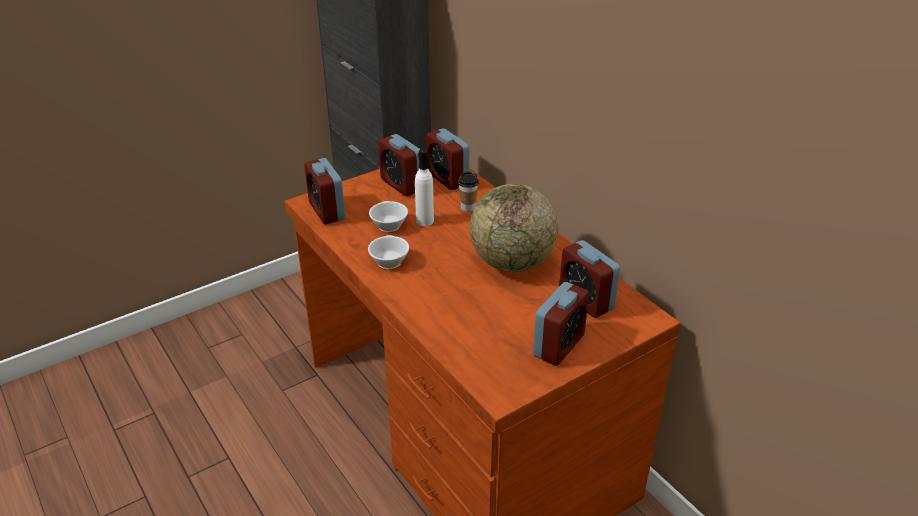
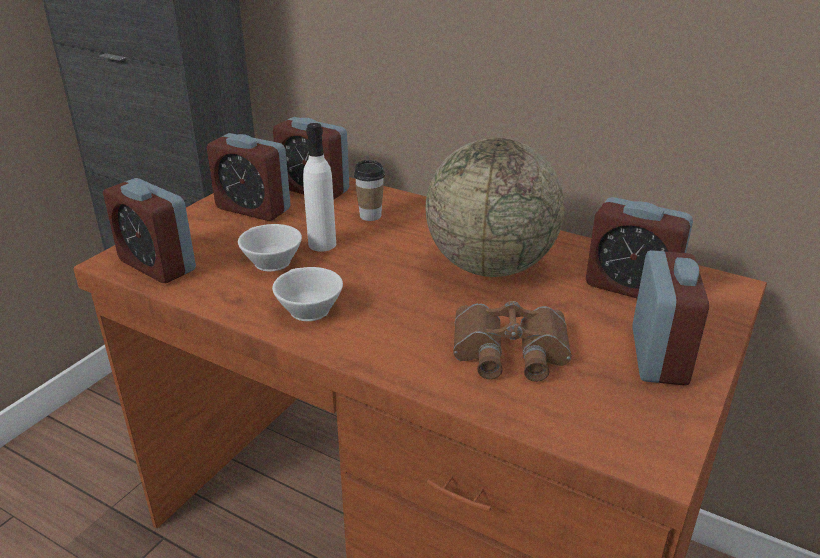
camera: 25 degrees left, 5 degrees down
(477, 318) = (509, 351): none -> brown binoculars

